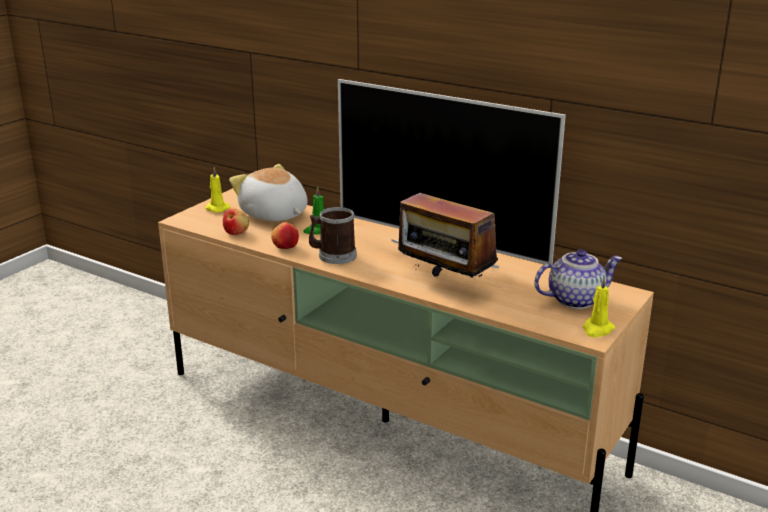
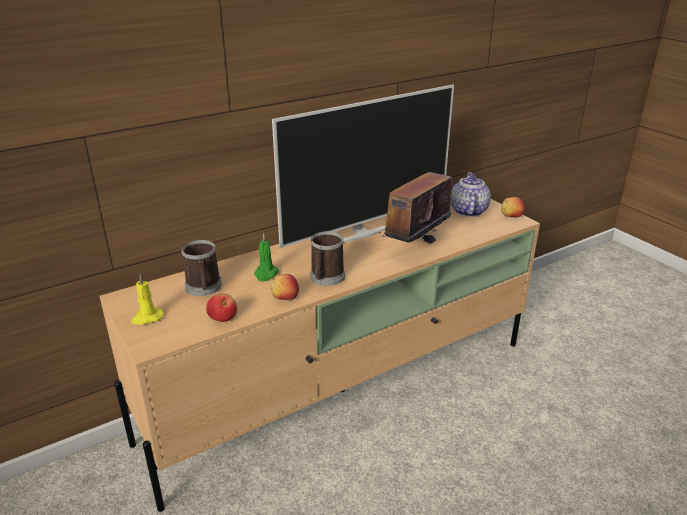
camera: 65 degrees left, 5 degrees up
(273, 215) = (204, 288): plush toy -> mug
(444, 284) = (415, 246): radio -> radio turned 150 degrees clockwise
(597, 329) = (511, 216): yellow candle -> apple

